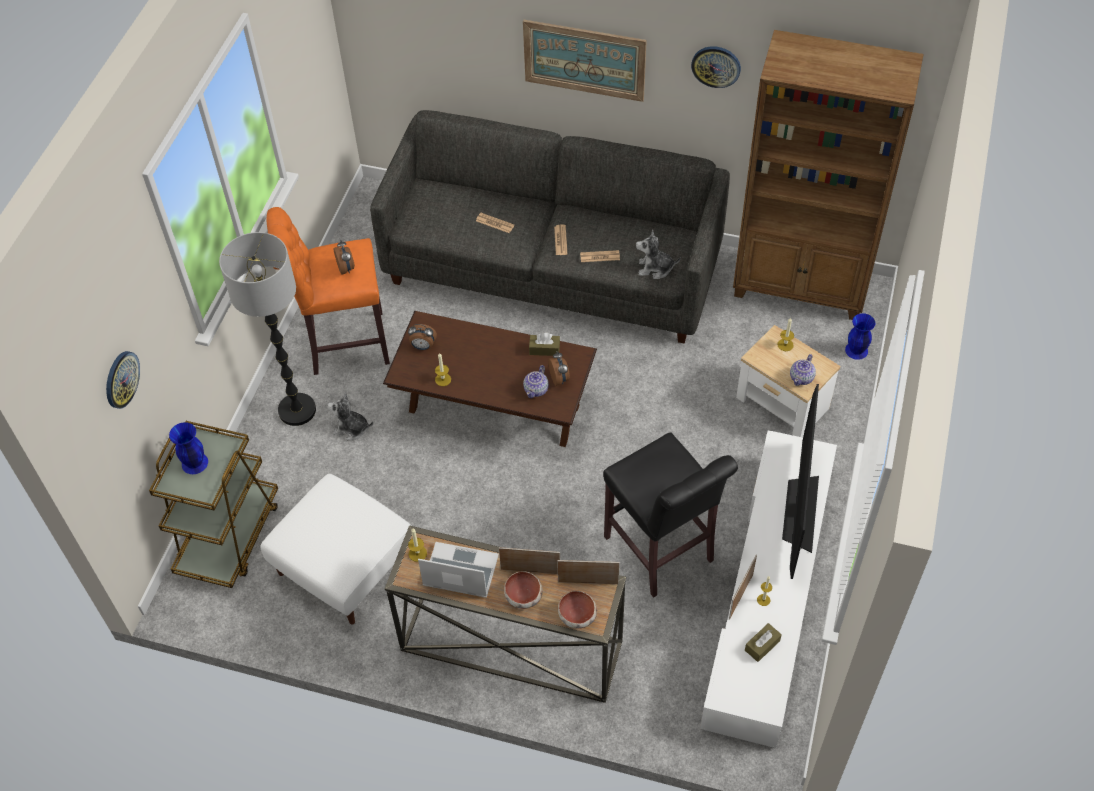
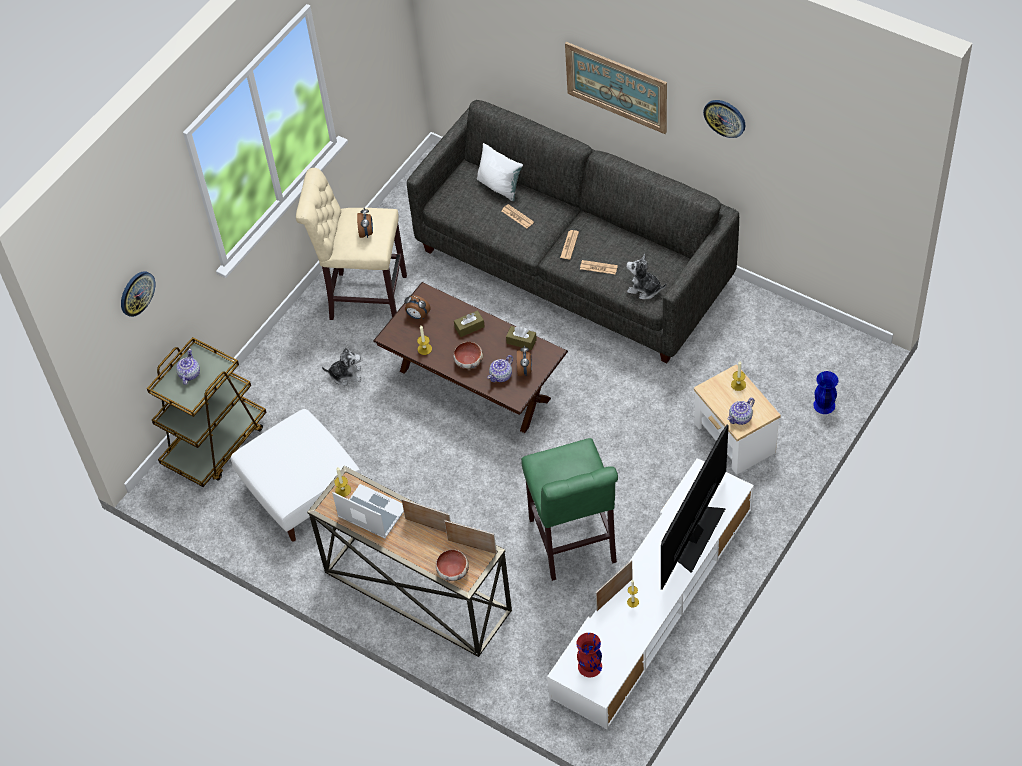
camera: 20 degrees right, 0 degrees up
(194, 463) = (189, 374): blue vase -> teapot
(297, 410) = (305, 348): floor lamp -> none
(343, 344) = (363, 297): orange stool -> beige stool
(351, 429) = (346, 375): plush toy -> plush toy turned 150 degrees clockwise
(465, 197) = (500, 186): none -> white pillow
(524, 596) = (416, 545): bowl -> bowl (469, 362)
(662, 553) = (574, 545): black stool -> green stool
(746, 684) = (589, 666): none -> red vase
(762, 645) = (616, 639): brown tissue box -> brown tissue box (469, 327)
(801, 287) = (797, 334): brown bookcase -> none

